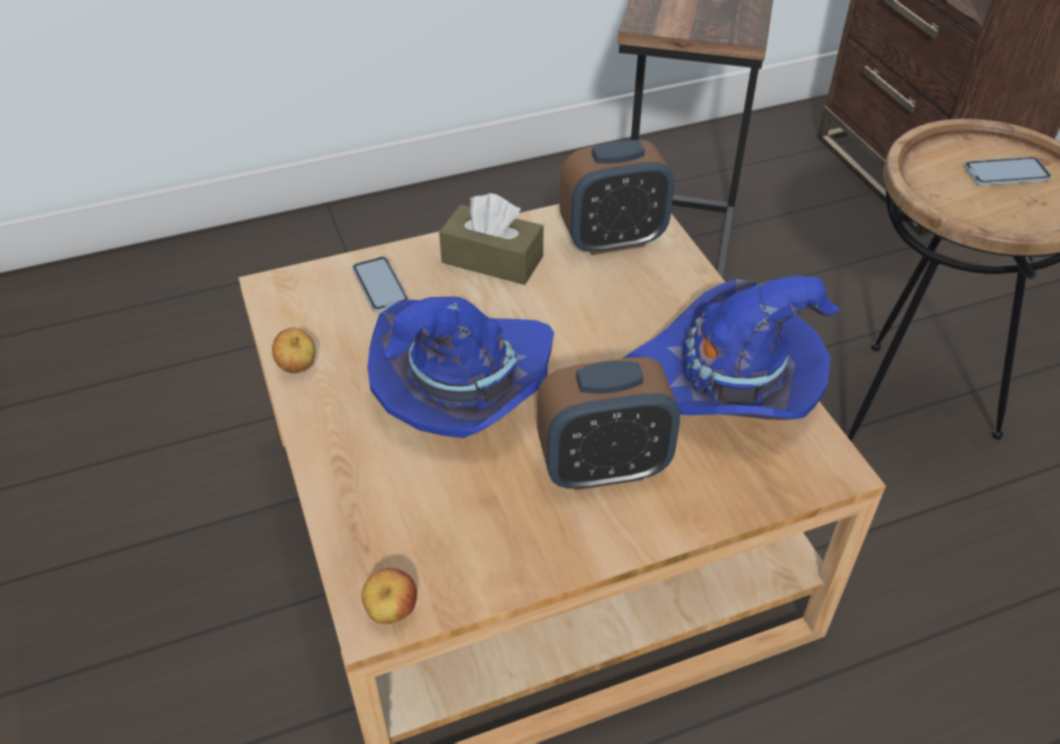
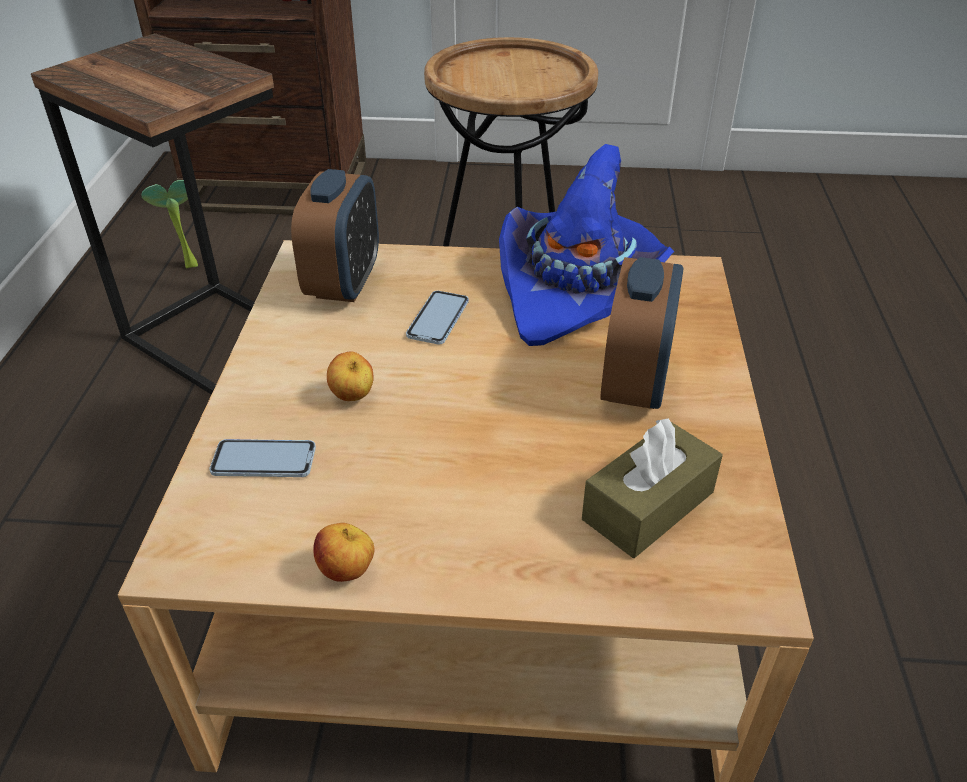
camera: 65 degrees left, 5 degrees down
(391, 612) = (756, 580): apple -> apple (353, 397)
(465, 386) = (476, 439): blue hat -> none
(492, 259) = (300, 365): brown tissue box -> brown tissue box (648, 506)
(747, 178) = (187, 264): none -> potted plant
(1006, 173) = (505, 66): phone -> phone (438, 319)

